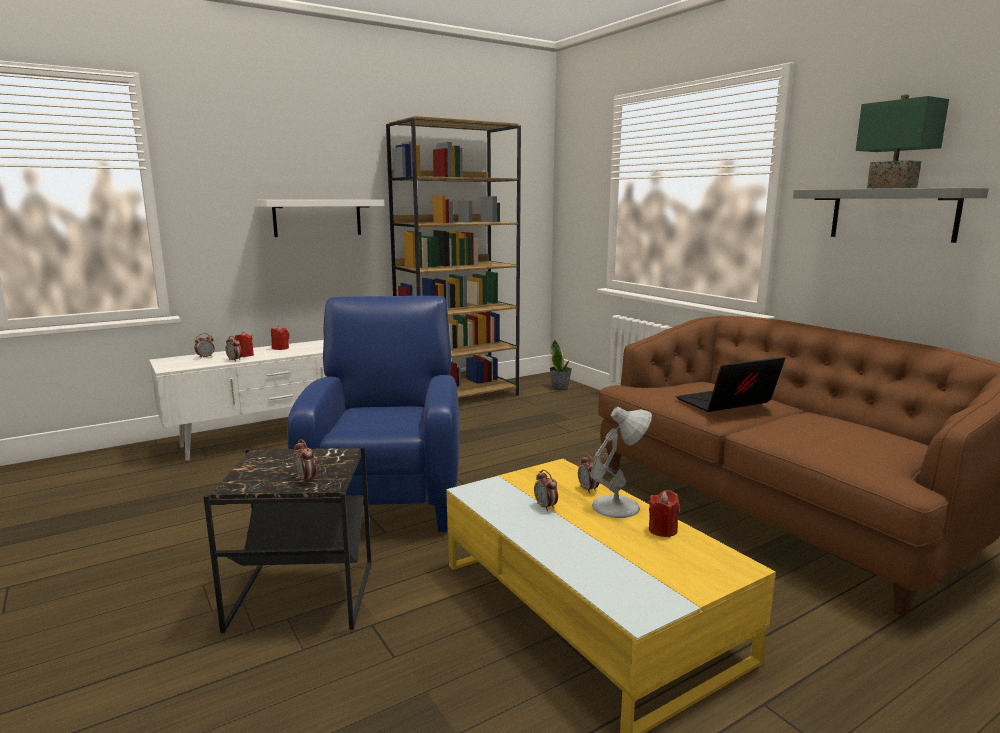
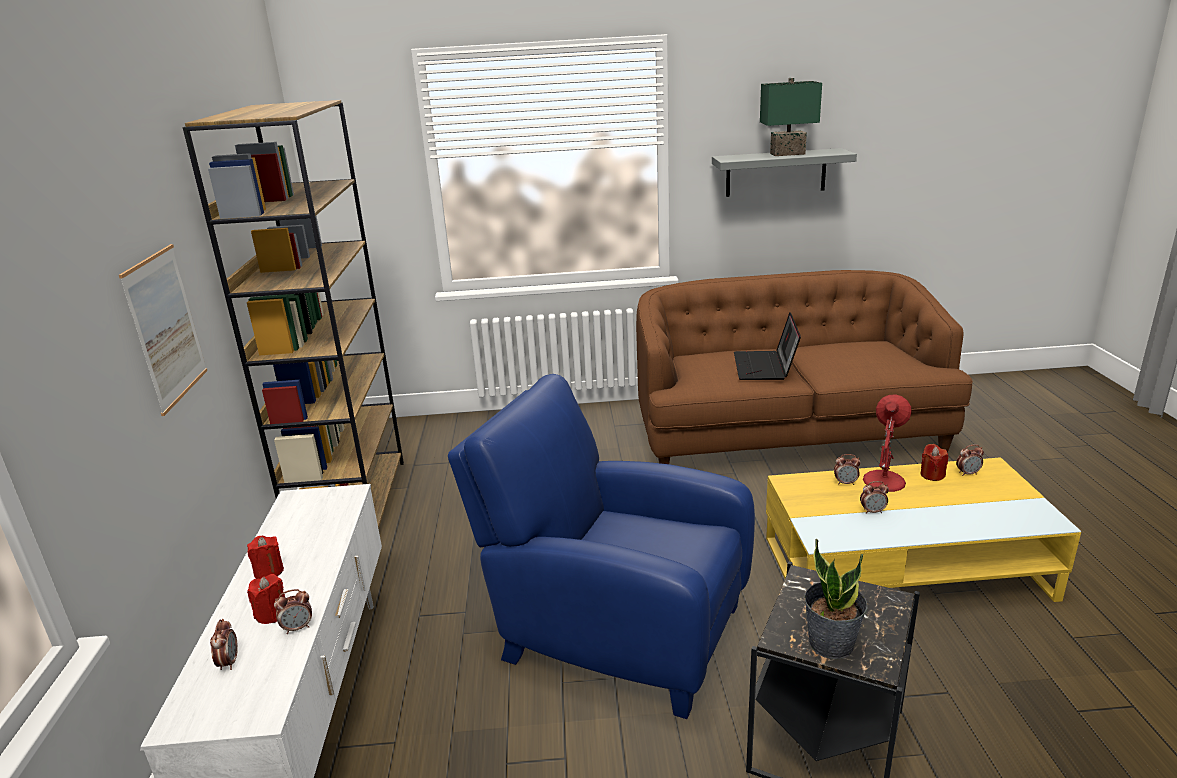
camera: 60 degrees left, 10 degrees up
(306, 479) = (876, 611): alarm clock -> alarm clock (967, 473)
(317, 217) = (166, 327): white shelf -> picture
(560, 388) = (416, 432): potted plant -> potted plant (831, 643)
(618, 506) = (884, 479): white table lamp -> red table lamp

